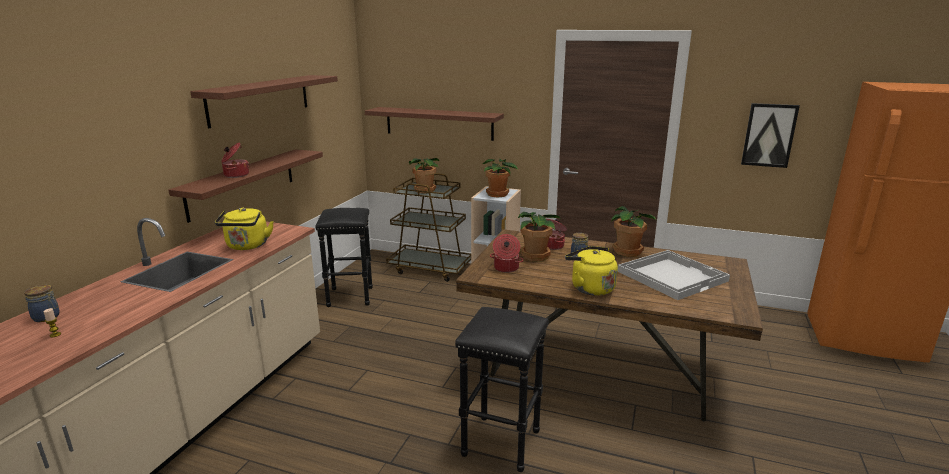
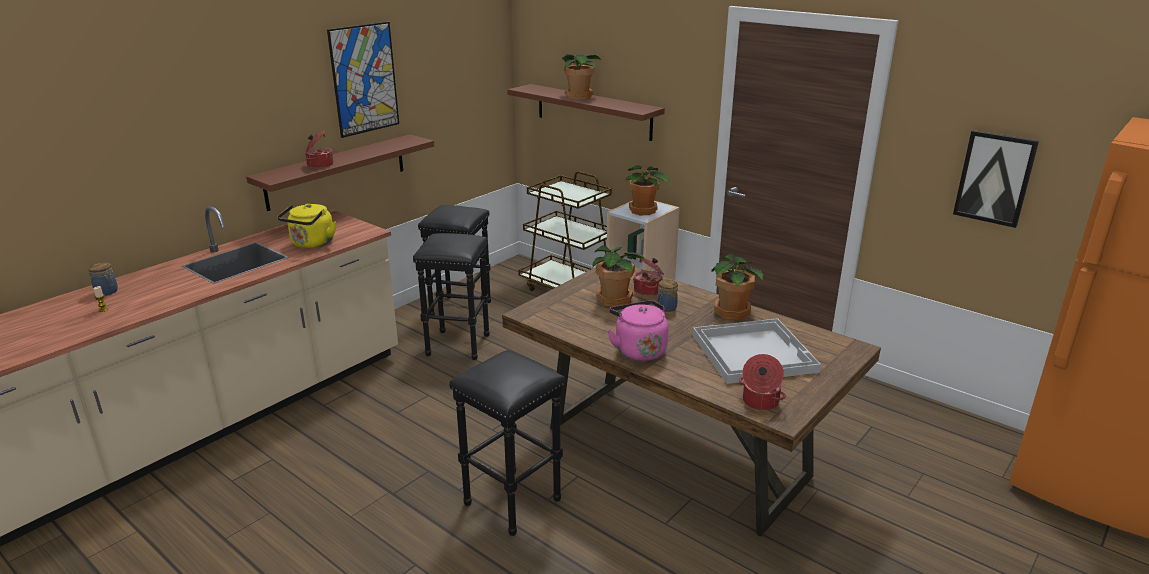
camera: 20 degrees right, 5 degrees up
(260, 99) = (364, 79): brown shelf -> picture
(365, 325) = (456, 345): none -> black stool
(424, 190) = (564, 194): potted plant -> potted plant (579, 97)
(506, 268) = (567, 309): cooking pot -> cooking pot (759, 402)
(590, 288) = (638, 350): yellow kettle -> pink kettle

